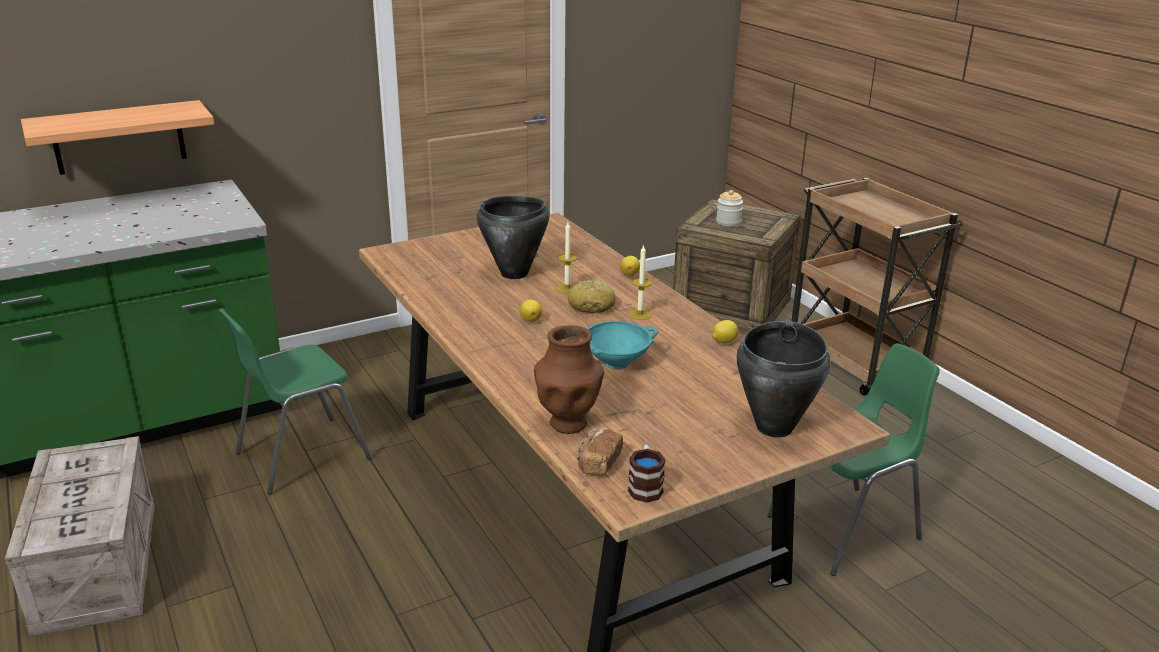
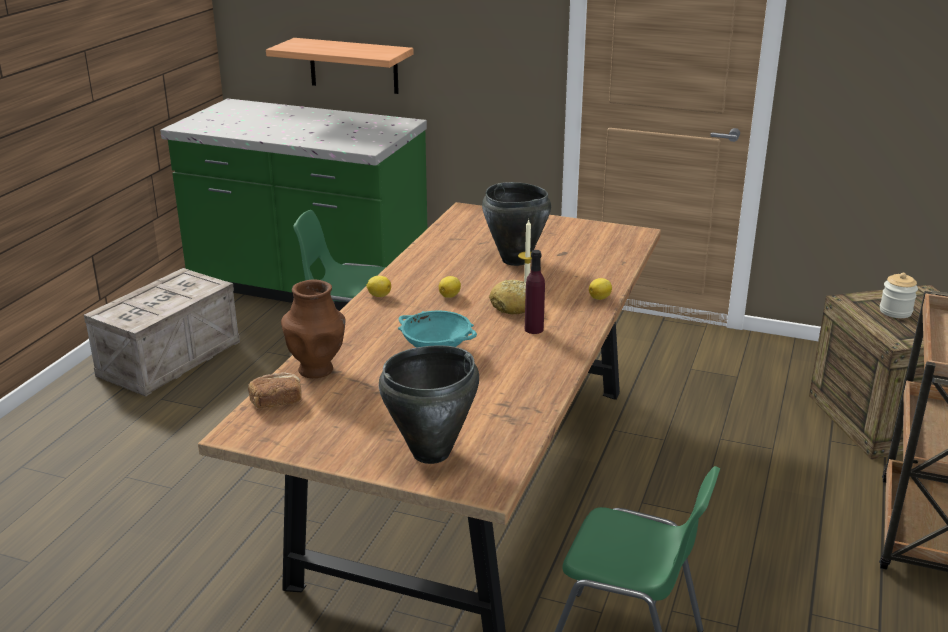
camera: 50 degrees right, 0 degrees up
(640, 314) = (534, 329): candle -> purple bottle
(645, 486) = (266, 431): mug -> none
(723, 342) = (547, 379): lemon -> lemon (378, 295)

